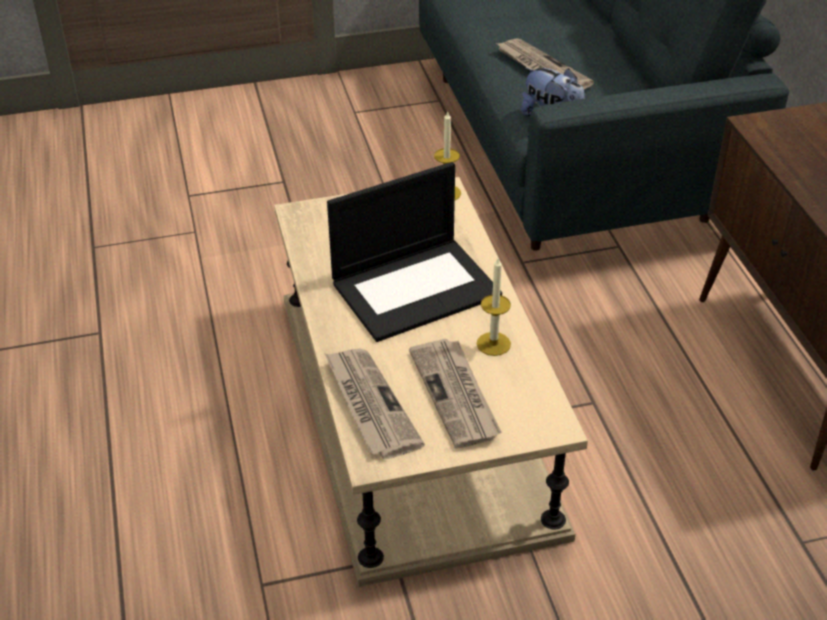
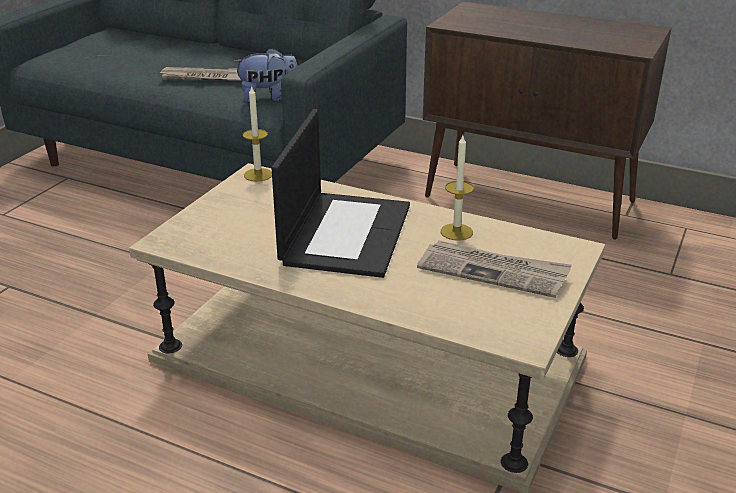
camera: 50 degrees left, 10 degrees down
(369, 405) = (455, 314): newspaper -> none

